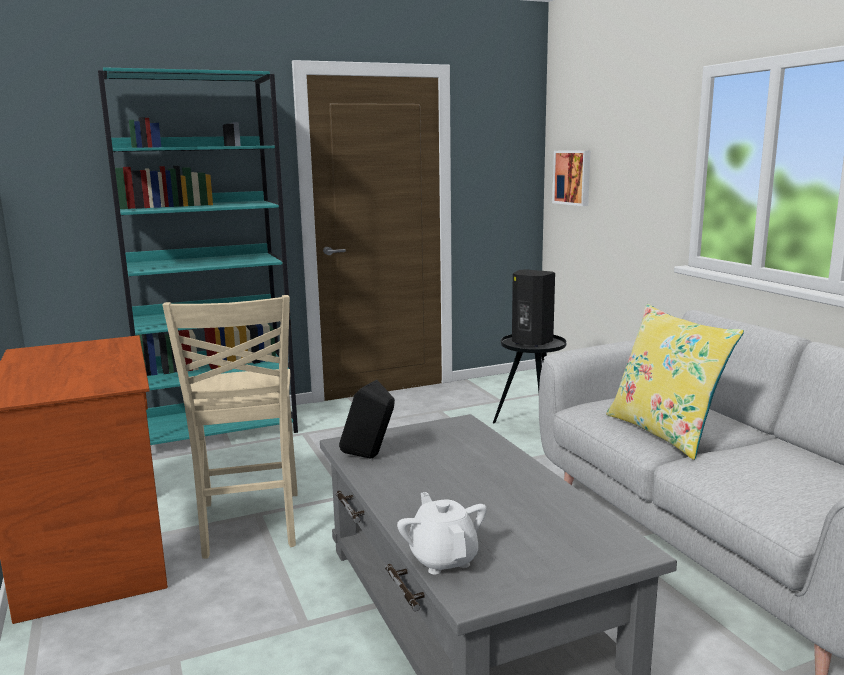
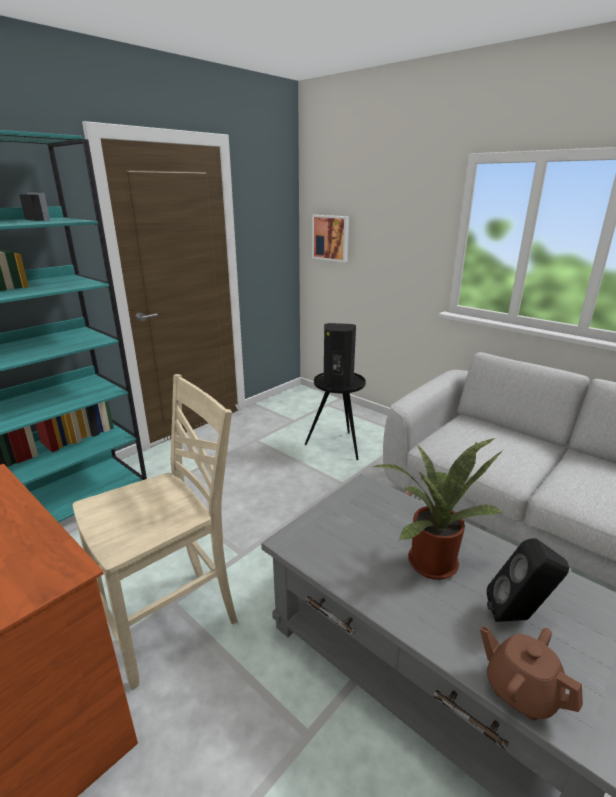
camera: 25 degrees left, 10 degrees up
(249, 525) = (173, 621): beige chair -> beige chair turned 90 degrees counterclockwise
(370, 458) = (330, 556): black speaker -> black speaker (518, 617)
(443, 559) = (521, 690): white teapot -> brown teapot
(465, 477) = (431, 559): none -> potted plant
(664, 432) = (509, 461): yellow pillow -> none

